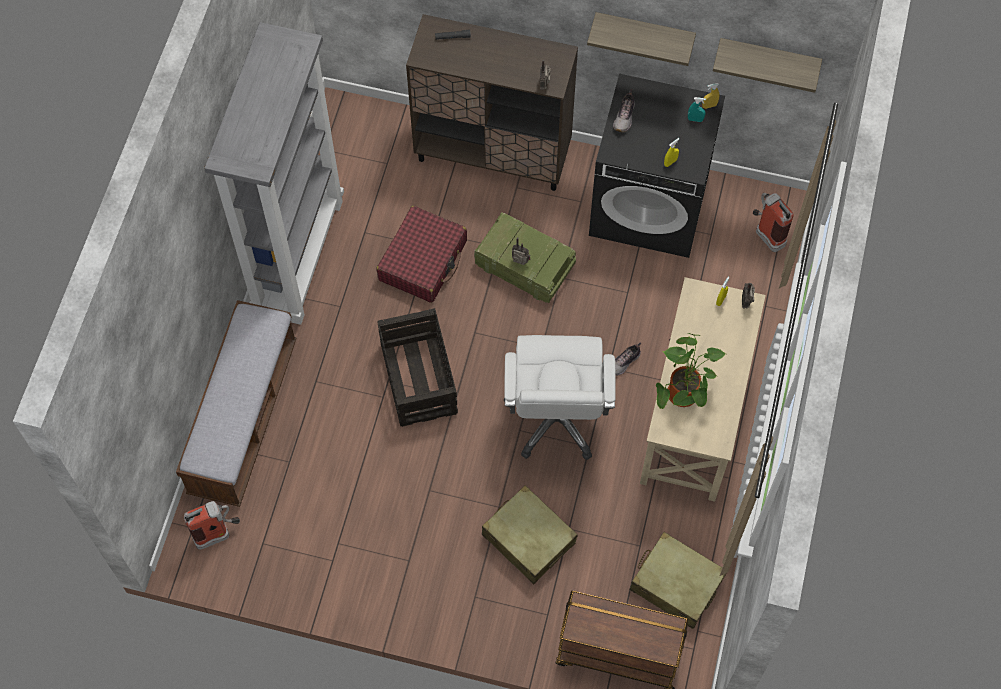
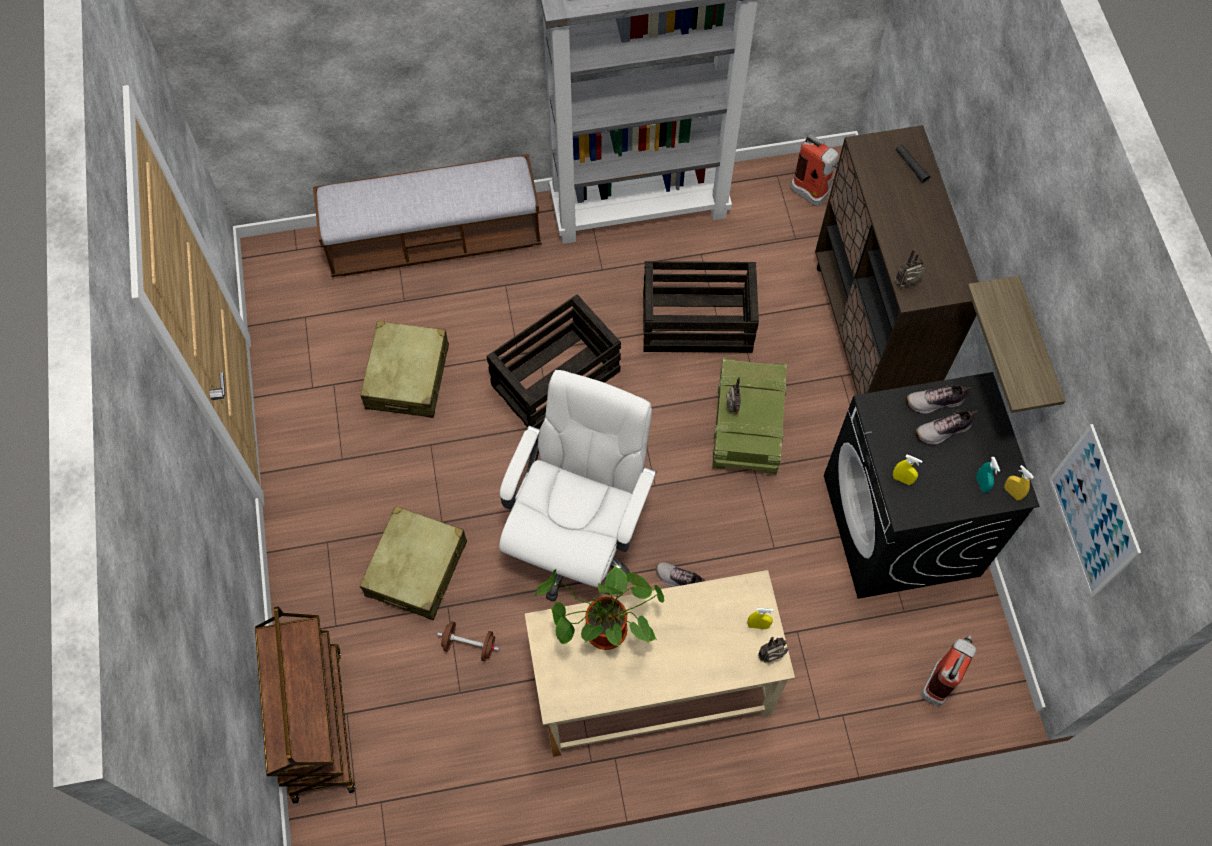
camera: 65 degrees right, 0 degrees up
(218, 534) = (298, 274): fire extinguisher -> fire extinguisher (815, 198)
(423, 260) = (698, 323): red suitcase -> crate
(557, 417) = (577, 537): white office chair -> white office chair turned 135 degrees clockwise
(606, 525) = (469, 645): none -> brown dumbbell
(647, 122) = (943, 430): none -> shoe
(676, 584) = (428, 753): beige suitcase -> beige suitcase (408, 377)
(768, 59) = (1093, 512): shelf -> picture

